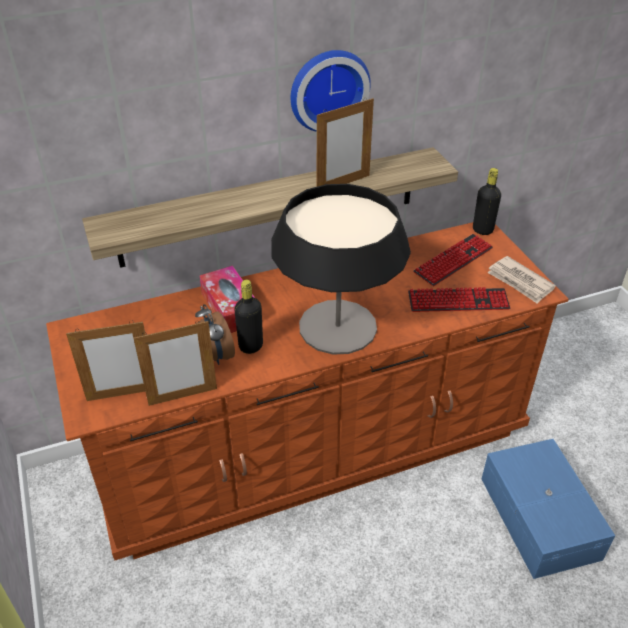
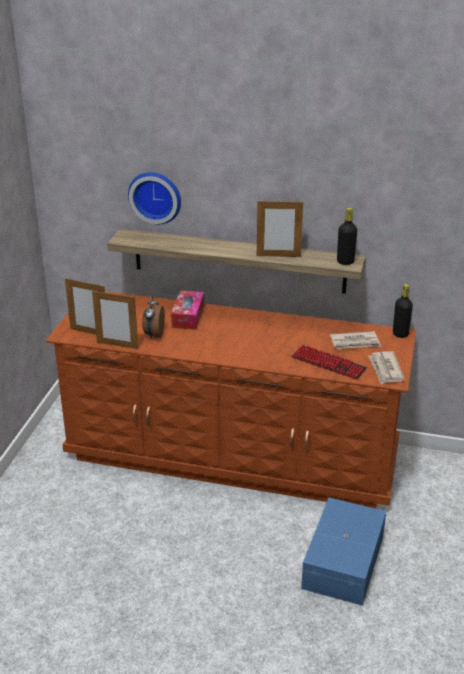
camera: 35 degrees right, 10 degrees down
(251, 346) = (177, 338): black bottle -> black bottle (345, 262)
(327, 89) = (282, 190): wall clock -> wall clock (156, 196)
(338, 327) = (237, 347): table lamp -> none
(453, 261) = (355, 343): keyboard -> newspaper

